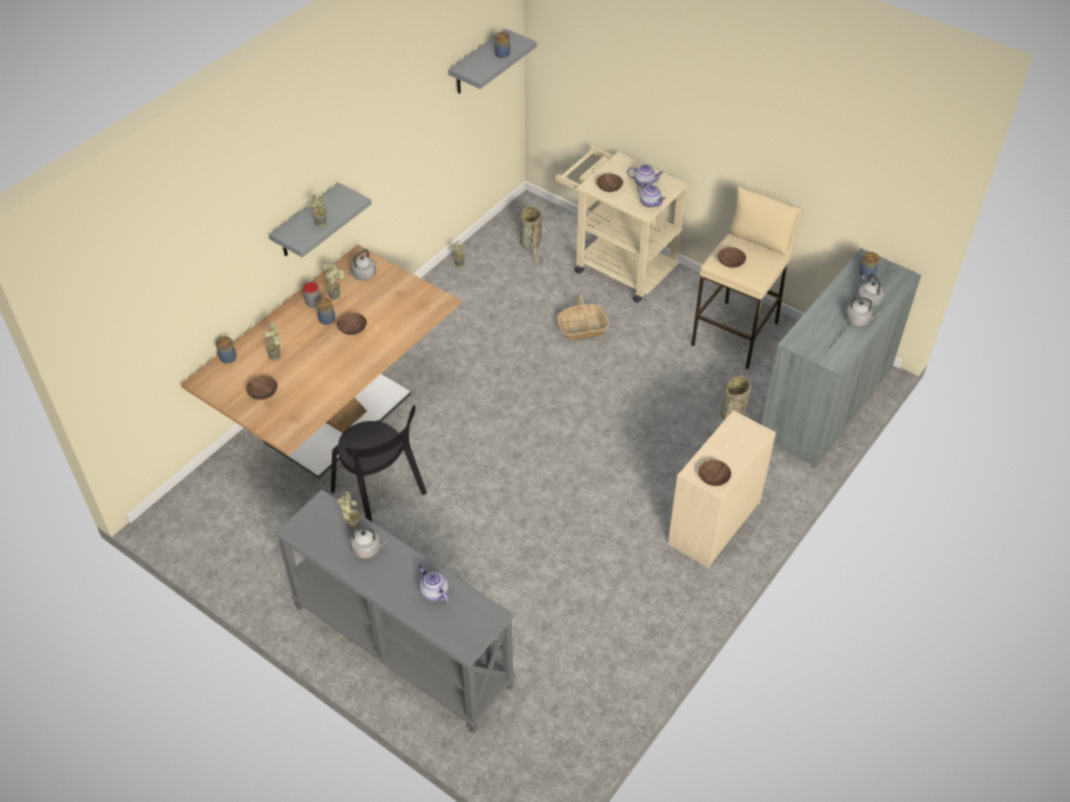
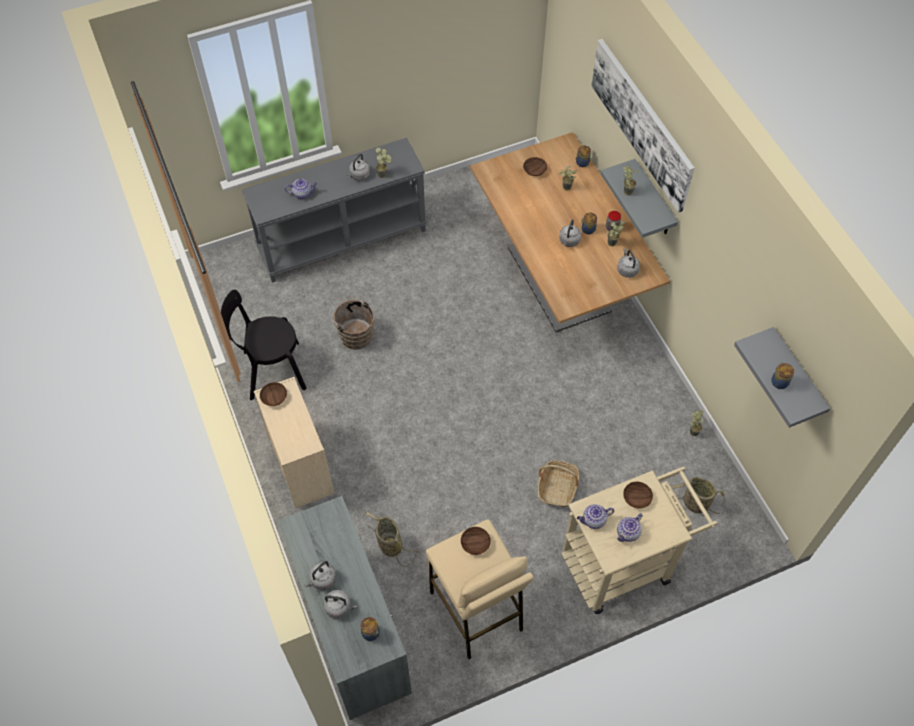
camera: 120 degrees right, 10 degrees up
(258, 190) = (641, 123): none -> picture
(353, 328) = (569, 241): brown bowl -> grey kettle
(381, 495) = (469, 276): black chair -> black chair (270, 371)
(529, 560) = (354, 334): none -> brown bucket

